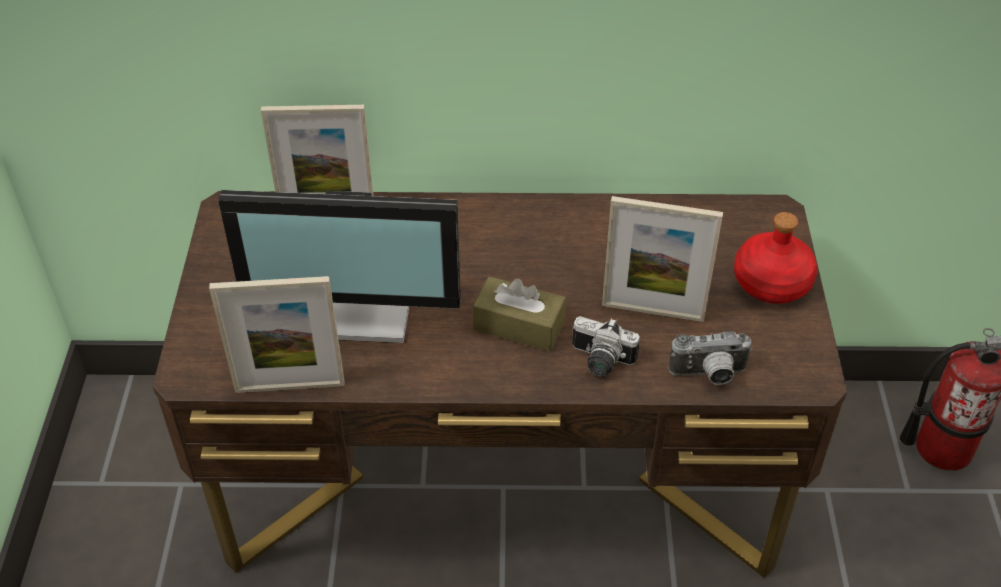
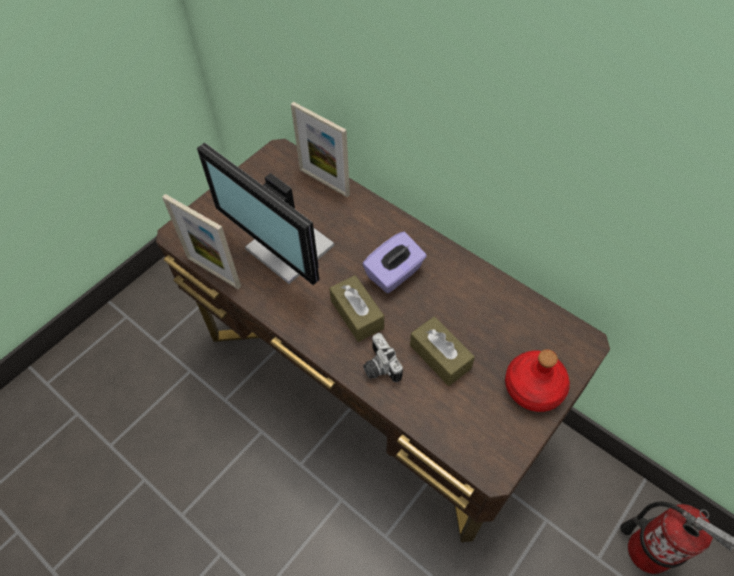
camera: 40 degrees right, 10 degrees up
(517, 261) = (394, 274): none -> purple tissue box
(652, 311) = (440, 356): picture frame -> brown tissue box
(709, 375) = (432, 421): camera -> none

